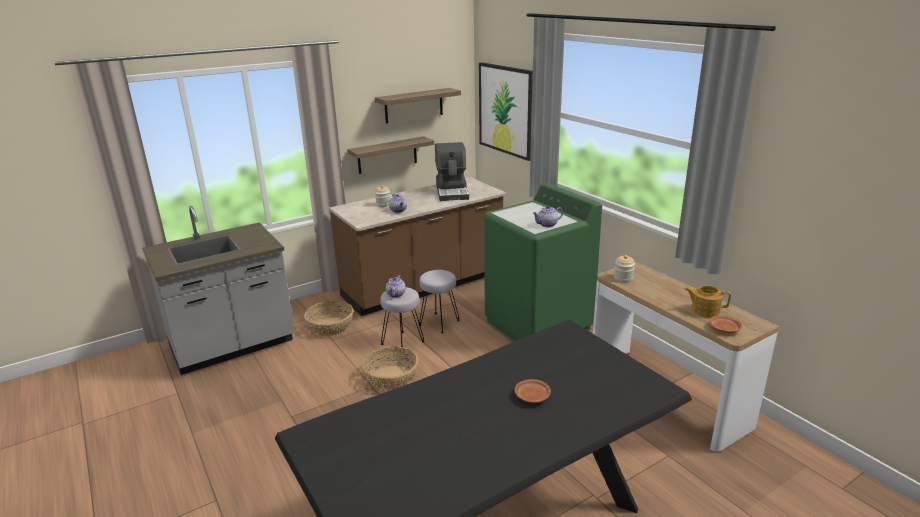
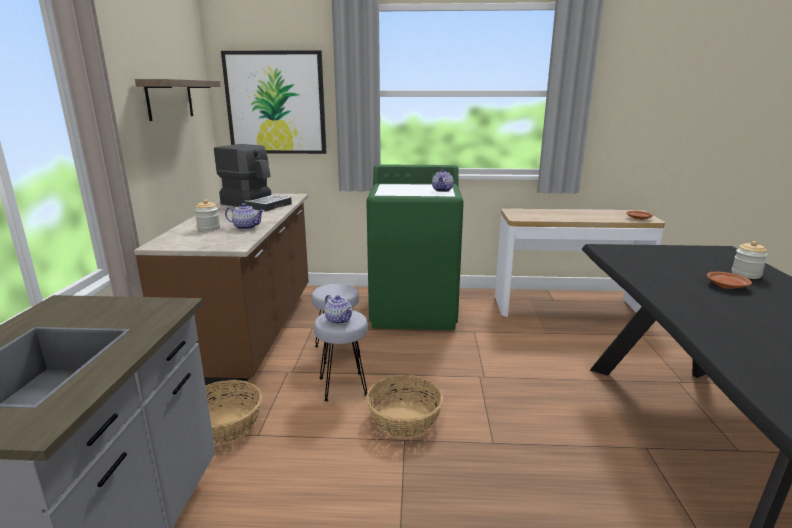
camera: 55 degrees left, 5 degrees down
(387, 155) = (157, 169): shelf -> none
(623, 278) = (528, 217): jar -> jar (746, 274)
(704, 310) = (606, 215): teapot -> none

